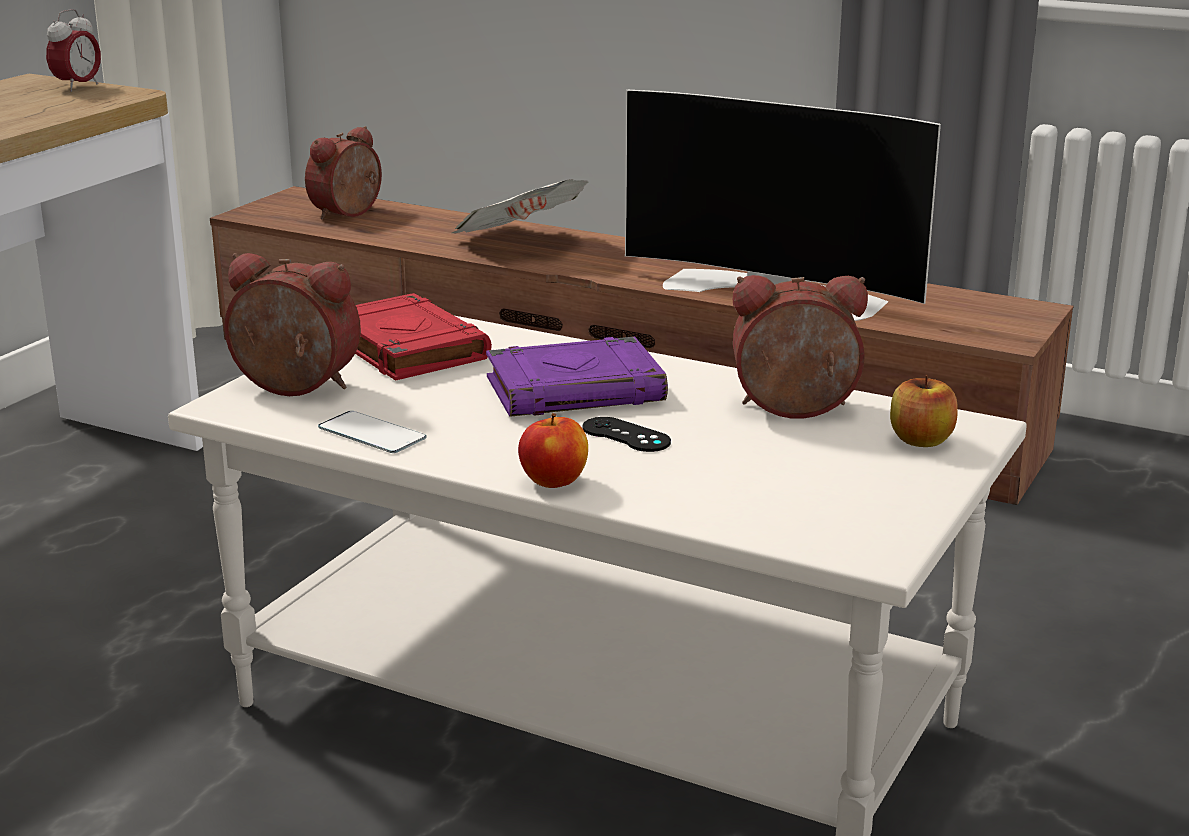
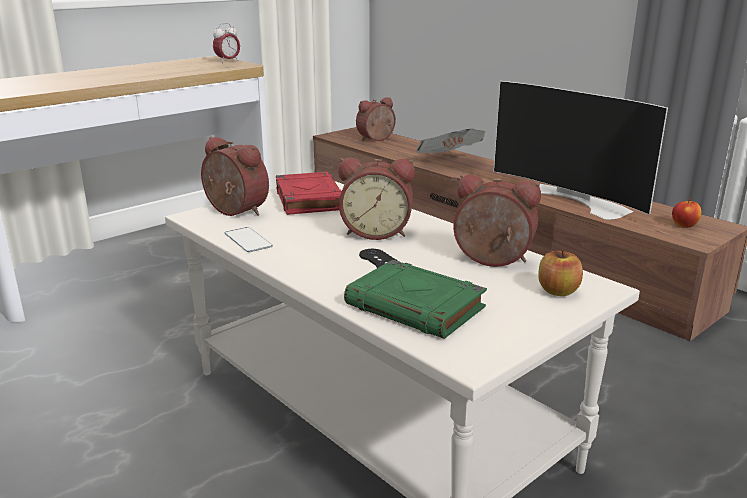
camera: 20 degrees right, 0 degrees up
(554, 481) = (316, 281): apple -> apple (684, 225)
(576, 390) = (376, 232): purple book -> alarm clock
(741, 495) = (416, 307): none -> green book

